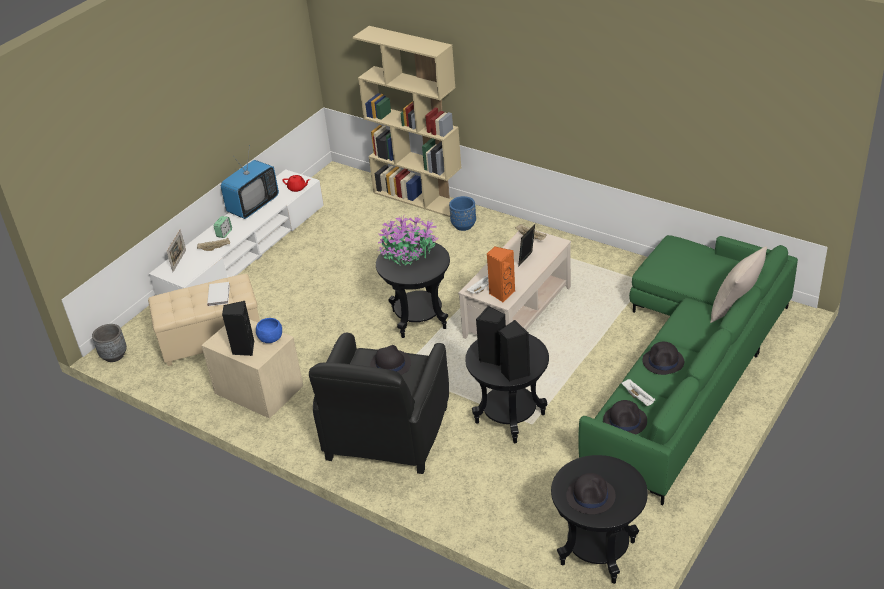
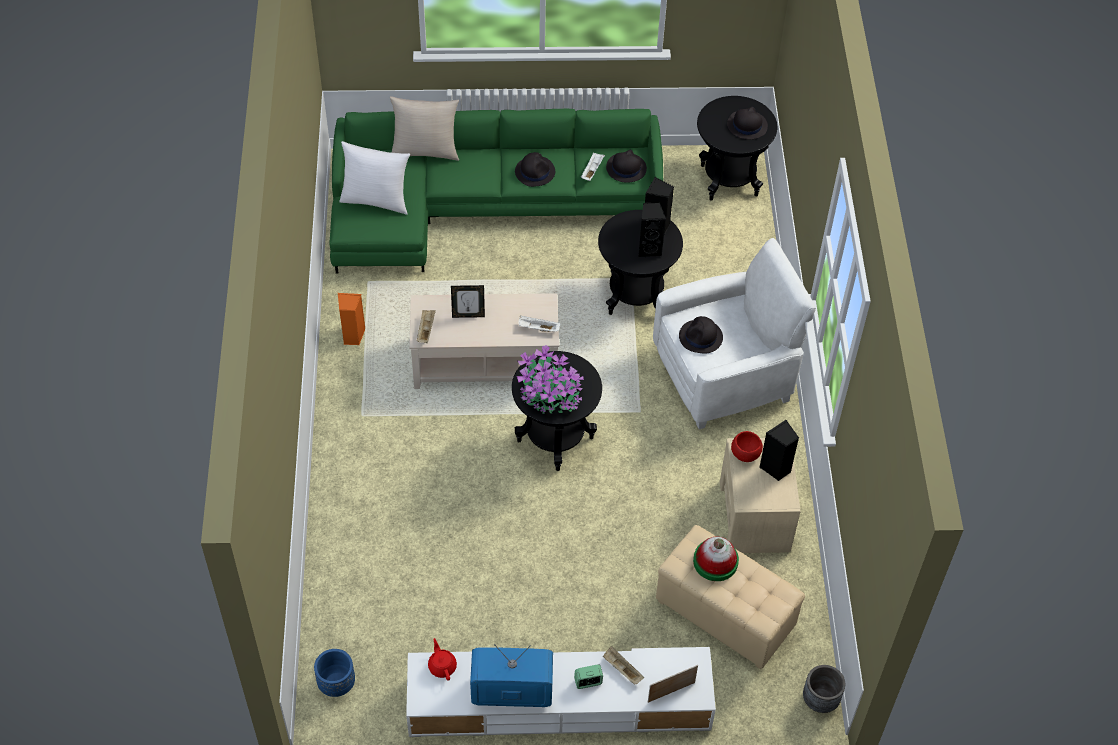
camera: 130 degrees left, 15 degrees up
(219, 294) = (715, 561): white book -> hat
(271, 339) = (745, 454): blue bowl -> red bowl
(386, 434) = (724, 374): black armchair -> white armchair
(419, 198) = (328, 574): beige bookcase -> none
(463, 225) = (360, 491): blue planter -> blue planter (337, 684)
(501, 293) = (536, 310): orange speaker -> orange speaker (352, 336)
(692, 262) = (376, 200): none -> white pillow

